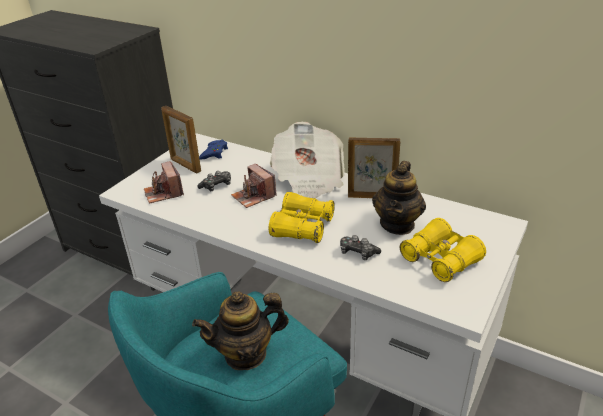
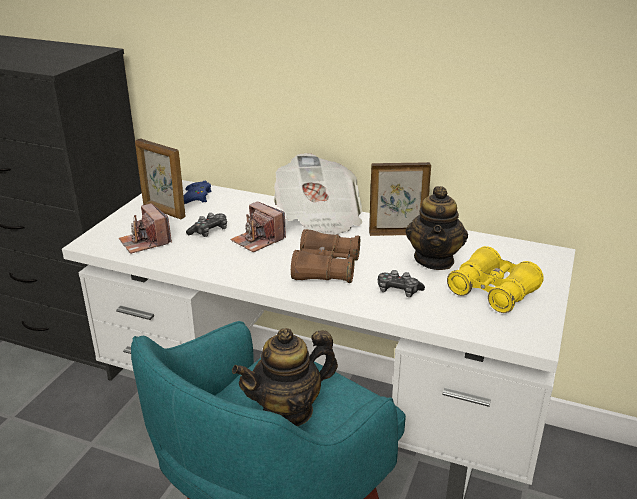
camera: 10 degrees left, 5 degrees down
(302, 227) = (326, 268): yellow binoculars -> brown binoculars

